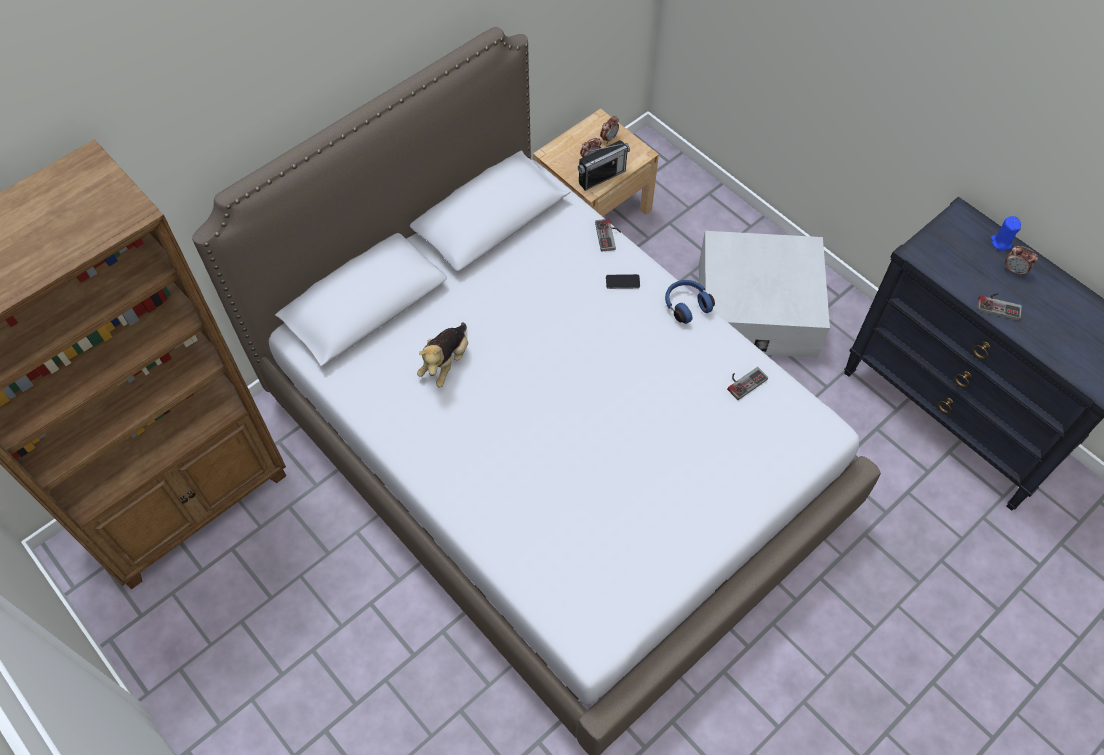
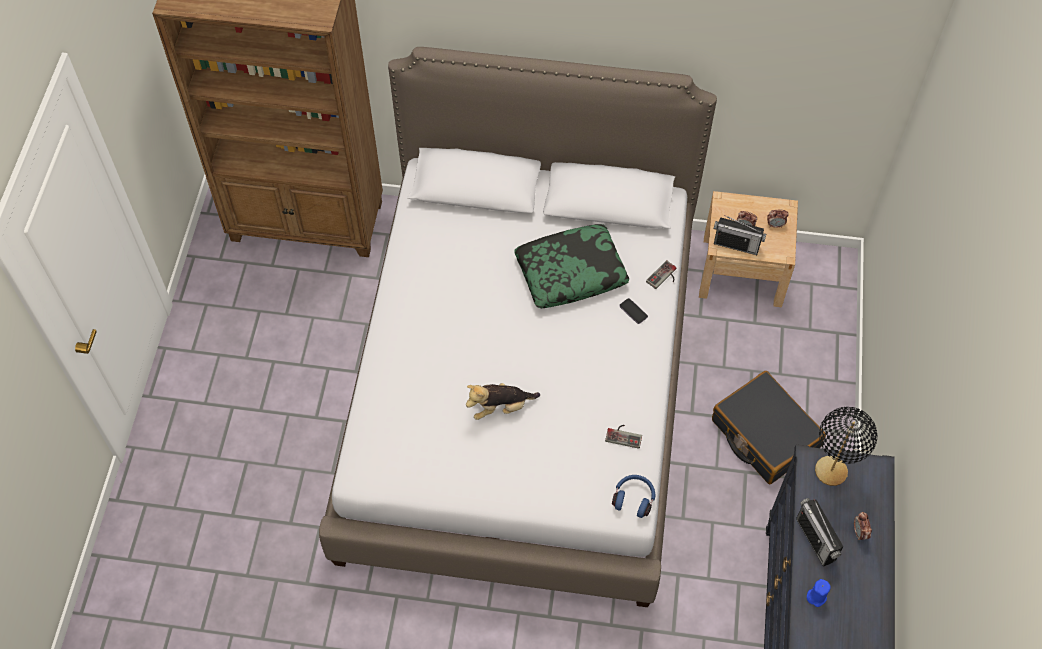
camera: 50 degrees right, 0 degrees up
(446, 362) = (476, 260): plush toy -> plush toy (500, 407)
(535, 298) = (571, 272): none -> pillow
(686, 305) = (652, 361): blue headphones -> blue headphones (634, 498)
(756, 309) = (764, 434): white storage box -> black suitcase
(939, 246) = (830, 471): none -> black table lamp
(999, 305) = (815, 540): game controller -> radio
(1001, 242) = (877, 509): blue candle -> blue candle (816, 596)

